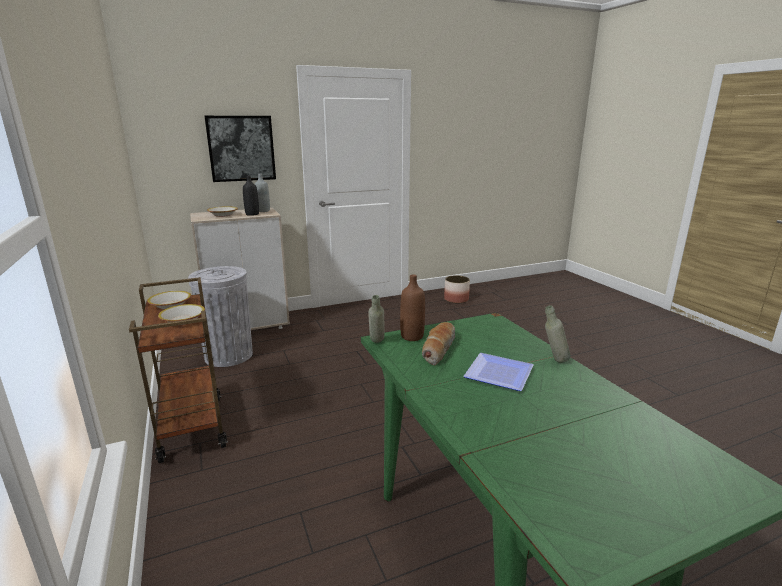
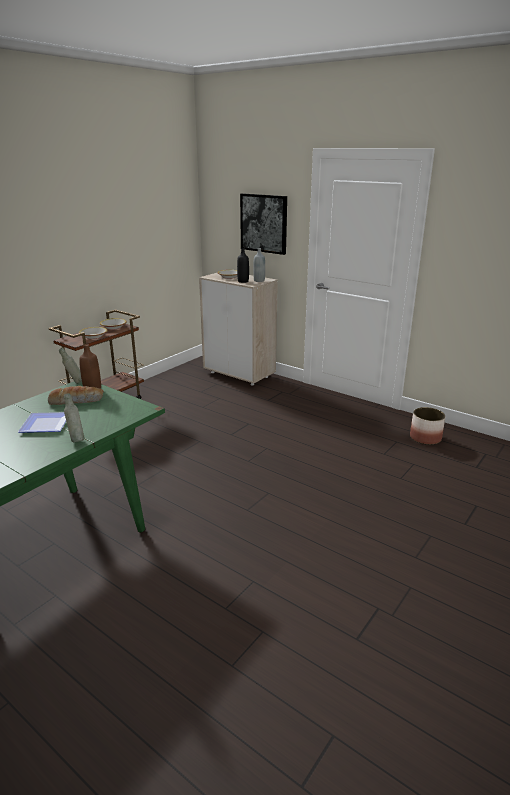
camera: 60 degrees right, 5 degrees up
(228, 355) = (193, 384): grey trash can -> none

